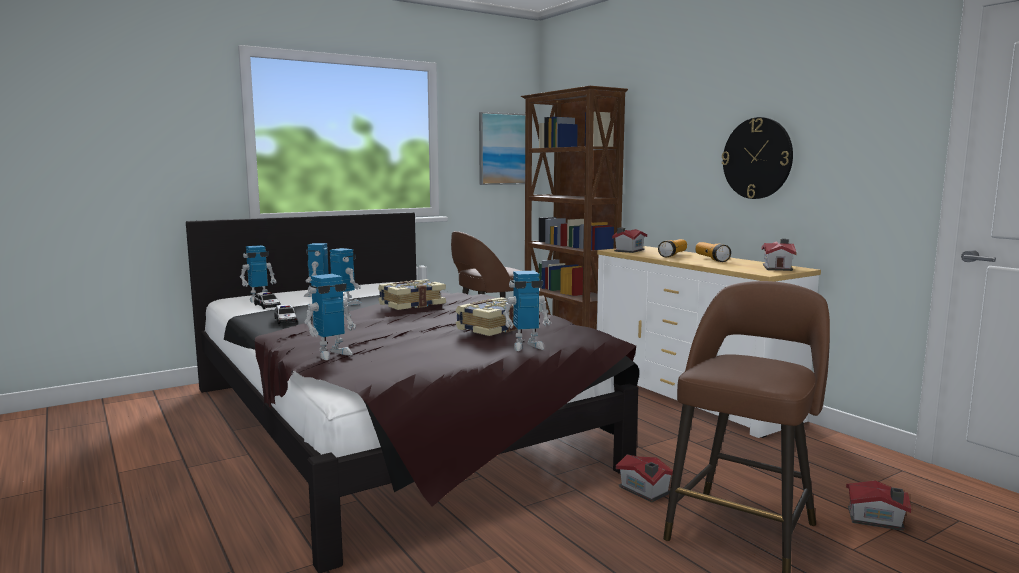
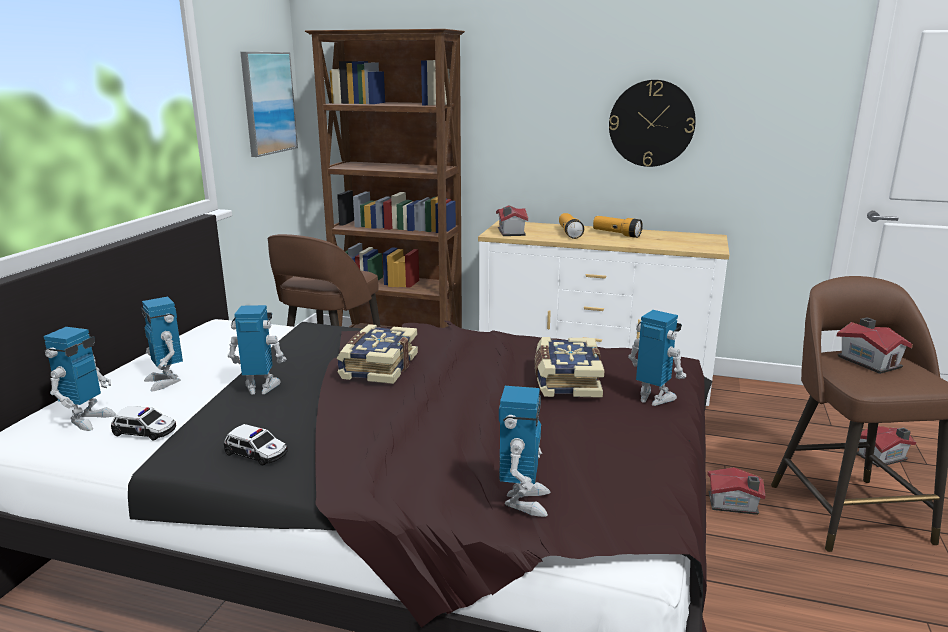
camera: 40 degrees left, 10 degrees up
(526, 346) = (653, 399): toy robot -> toy robot turned 90 degrees counterclockwise
(778, 267) = (697, 238): toy house -> toy house (868, 361)

